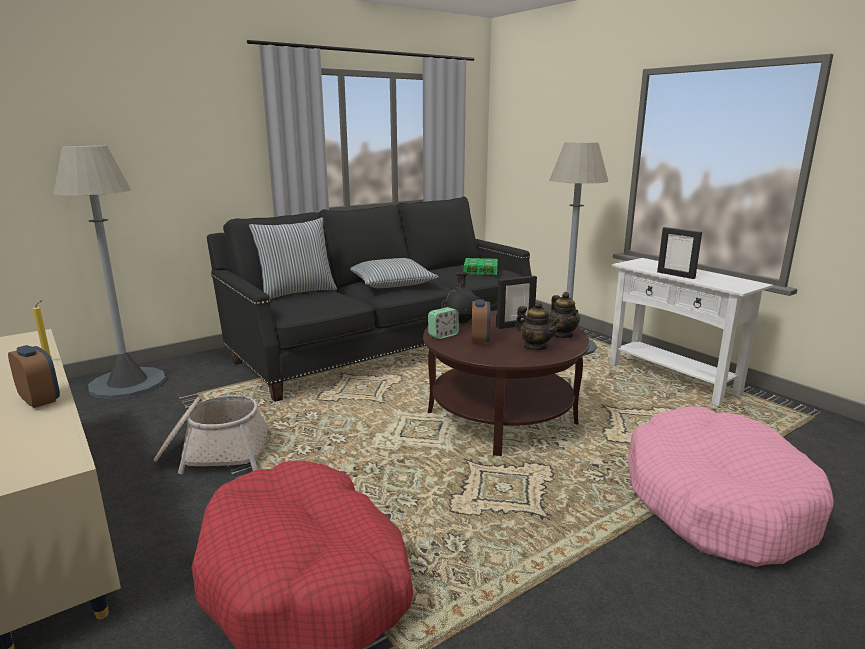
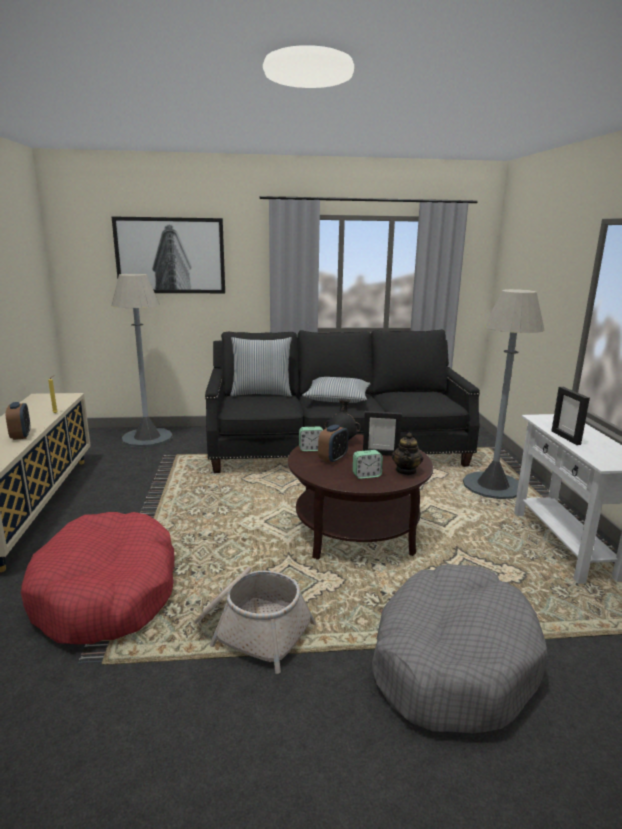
camera: 30 degrees right, 0 degrees up
(123, 120) = (170, 256): none -> picture
(214, 453) = (144, 497): basket -> basket (252, 630)
(480, 270) = (427, 399): book -> none
(535, 347) = (366, 475): teapot -> alarm clock
(716, 501) = (452, 661): pink dog bed -> grey dog bed

